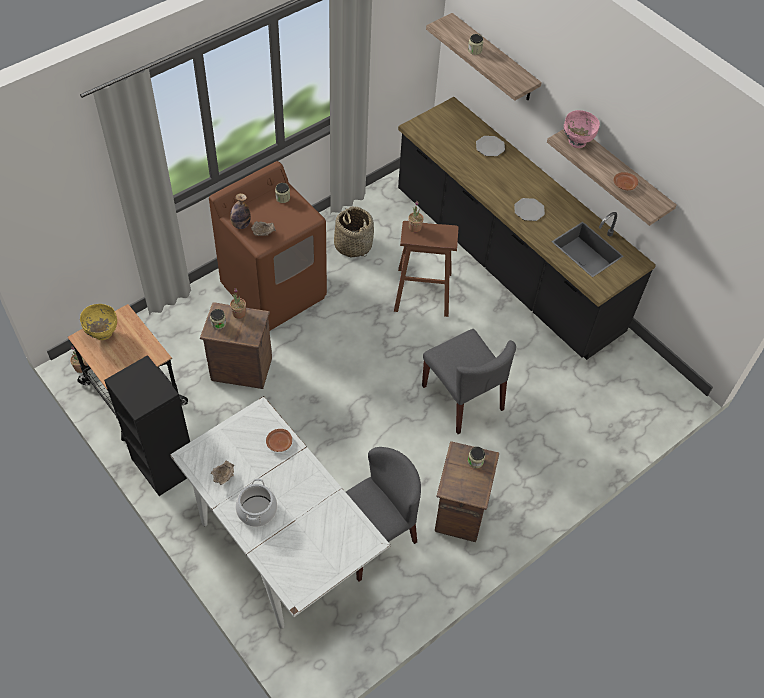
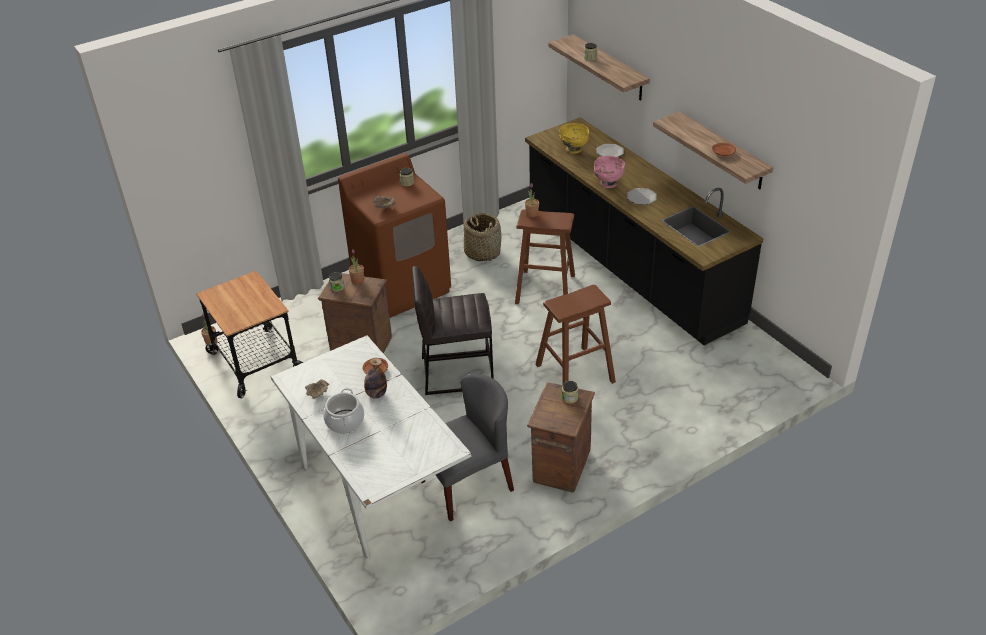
camera: 10 degrees right, 15 degrees down
(103, 333) = (228, 291): yellow bowl -> yellow bowl (573, 150)
(163, 465) = (273, 419): black bookcase -> none
(241, 225) = (365, 201): bottle -> bottle (376, 394)
(344, 400) = (456, 372): none -> grey stool
(463, 398) = (575, 373): grey chair -> brown stool
(576, 142) = (680, 124): pink bowl -> pink bowl (608, 184)

